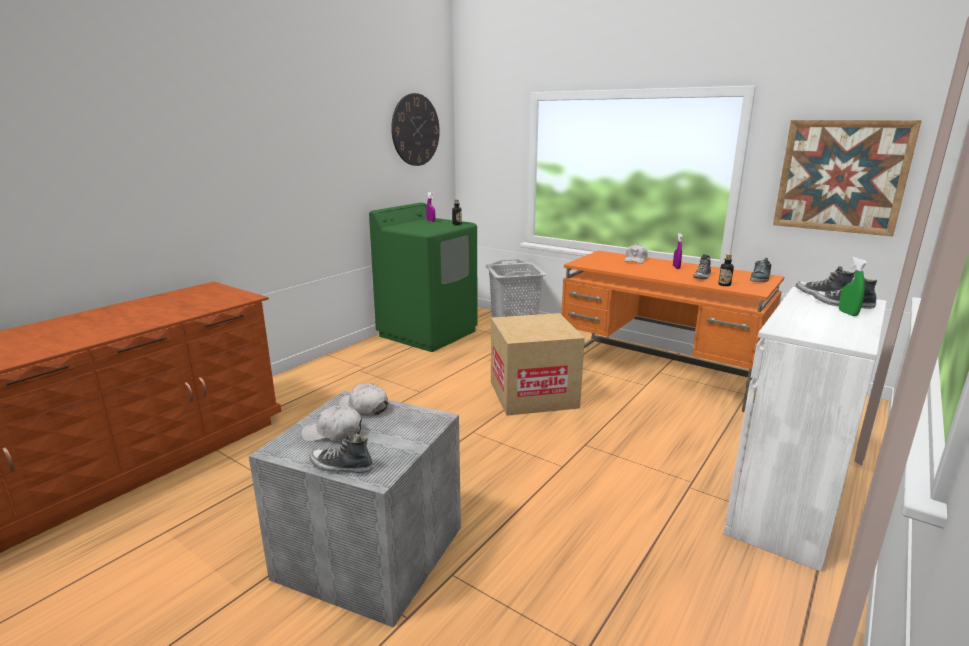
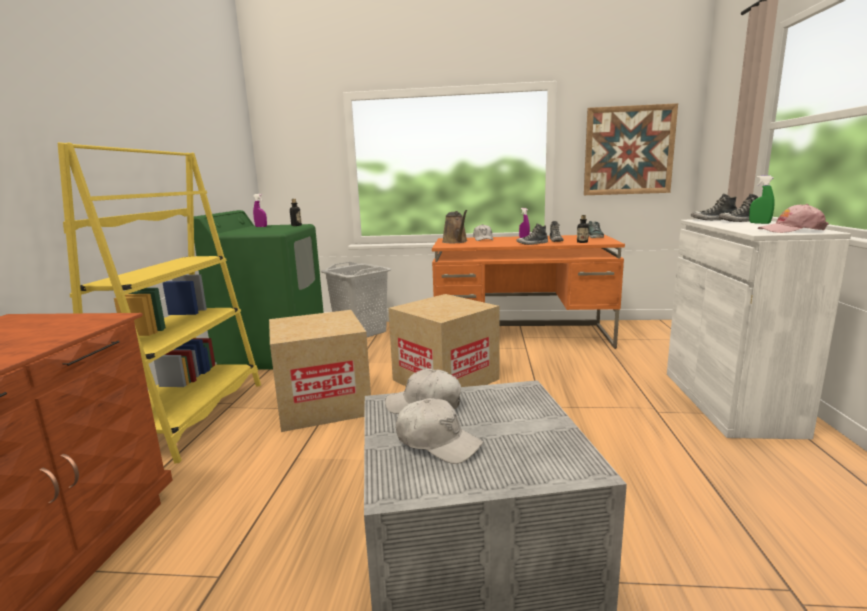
camera: 30 degrees left, 5 degrees down
(329, 371) = (188, 418): none -> yellow bookcase
(333, 433) = (438, 442): white cap -> white cap turned 120 degrees counterclockwise
(341, 467) = (520, 475): shoe -> shoe (532, 244)
(415, 130) = (220, 129): wall clock -> none
(420, 387) = (323, 404): none -> cardboard box
(601, 259) = (456, 242): none -> brown watering can
(827, 334) = (791, 230): none -> pink cap

